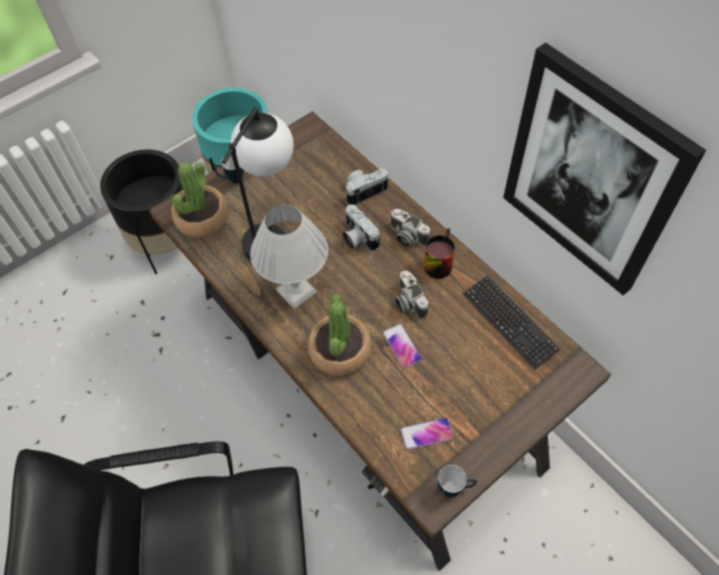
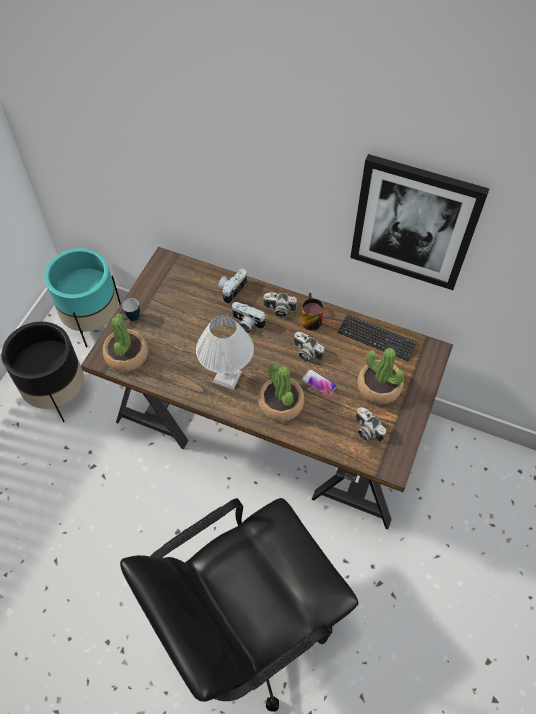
camera: 30 degrees left, 0 degrees up
(272, 231) = (183, 343): table lamp -> none
(426, 434) = (366, 430): phone -> camera
(455, 489) = (402, 455): mug -> none
(476, 385) = (378, 387): none -> potted plant

